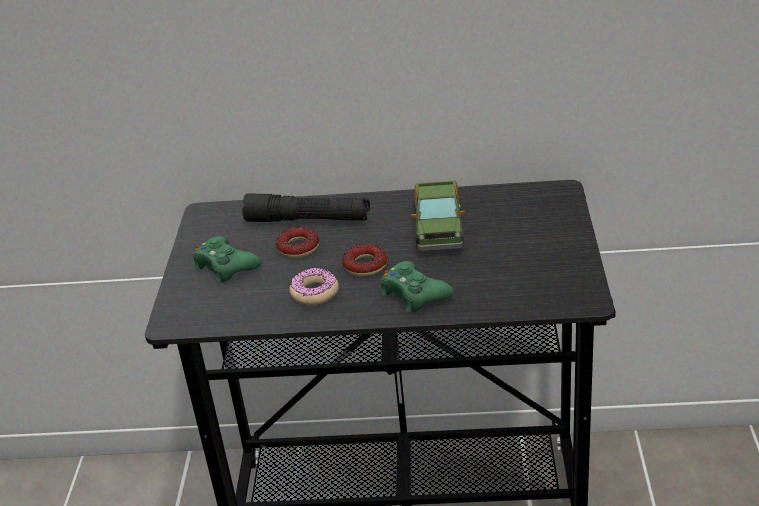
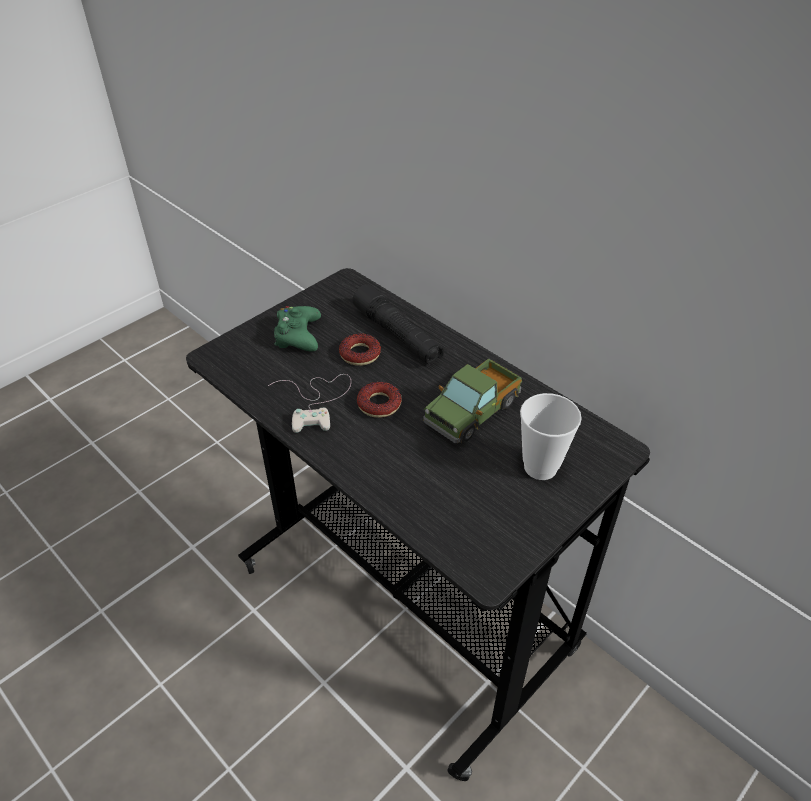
camera: 40 degrees right, 10 degrees up
(314, 293) = (317, 401): donut -> white game controller
(414, 294) = (374, 457): green game controller -> none
(529, 229) = (540, 467): none -> cup

